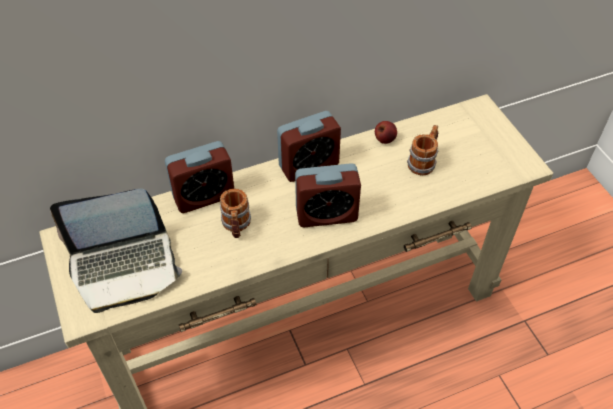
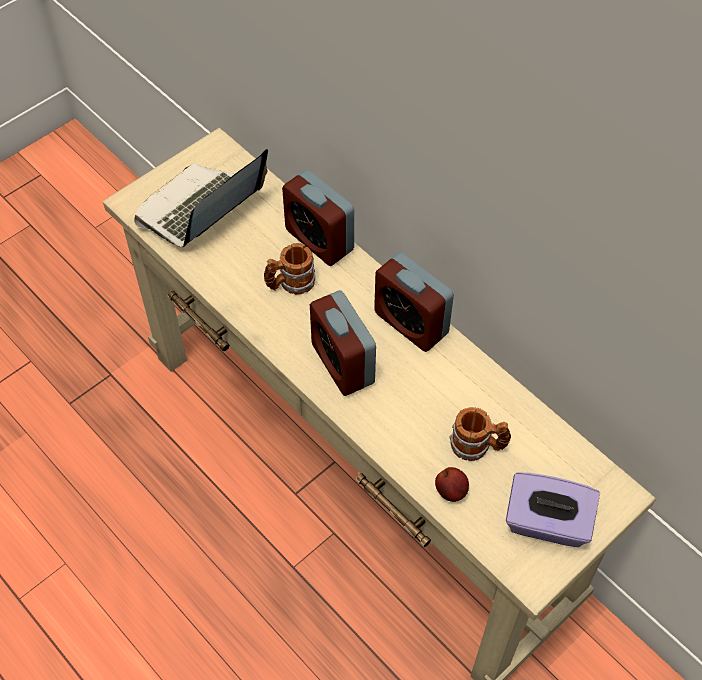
camera: 70 degrees right, 5 degrees up
(124, 267) = (200, 209): laptop -> laptop turned 75 degrees clockwise
(384, 139) = (495, 392): apple -> apple (451, 491)
(491, 146) = (547, 523): none -> purple tissue box

